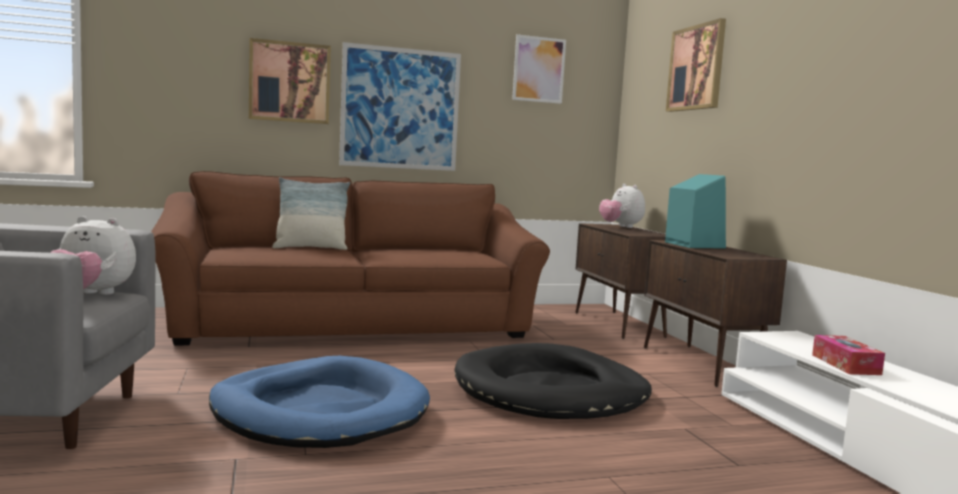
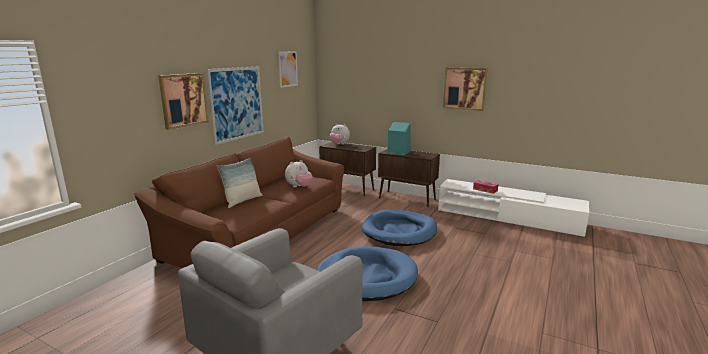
camera: 45 degrees left, 10 degrees up
(91, 295) = (298, 272): plush toy -> plush toy (299, 187)
(551, 391) = (399, 231): black dog bed -> blue dog bed
(696, 68) = (374, 71): picture -> picture (464, 88)

